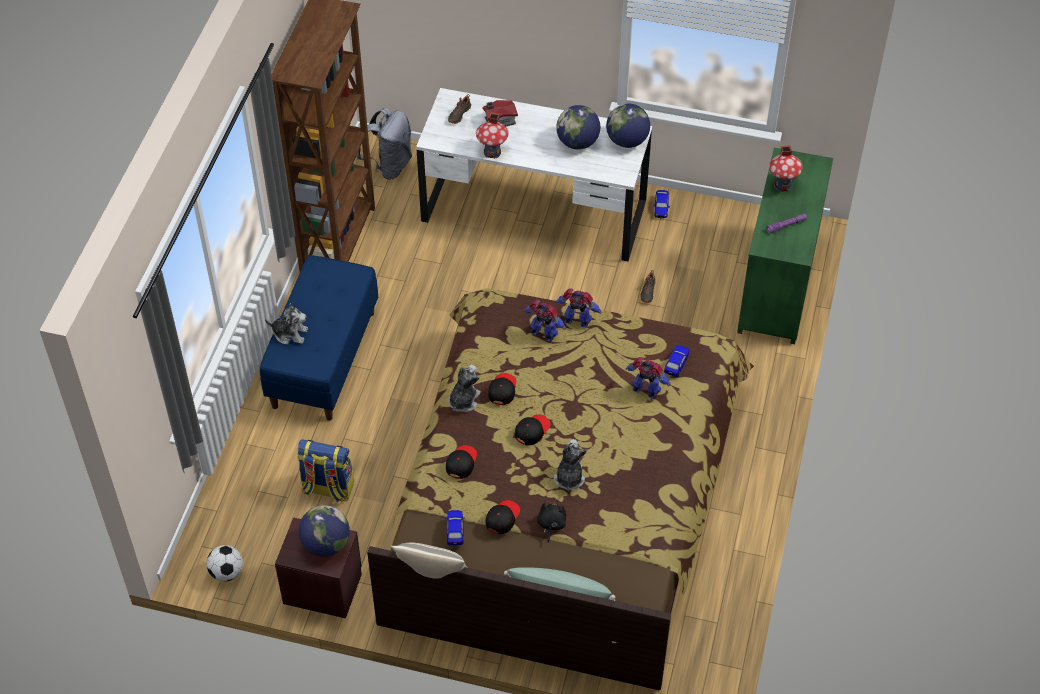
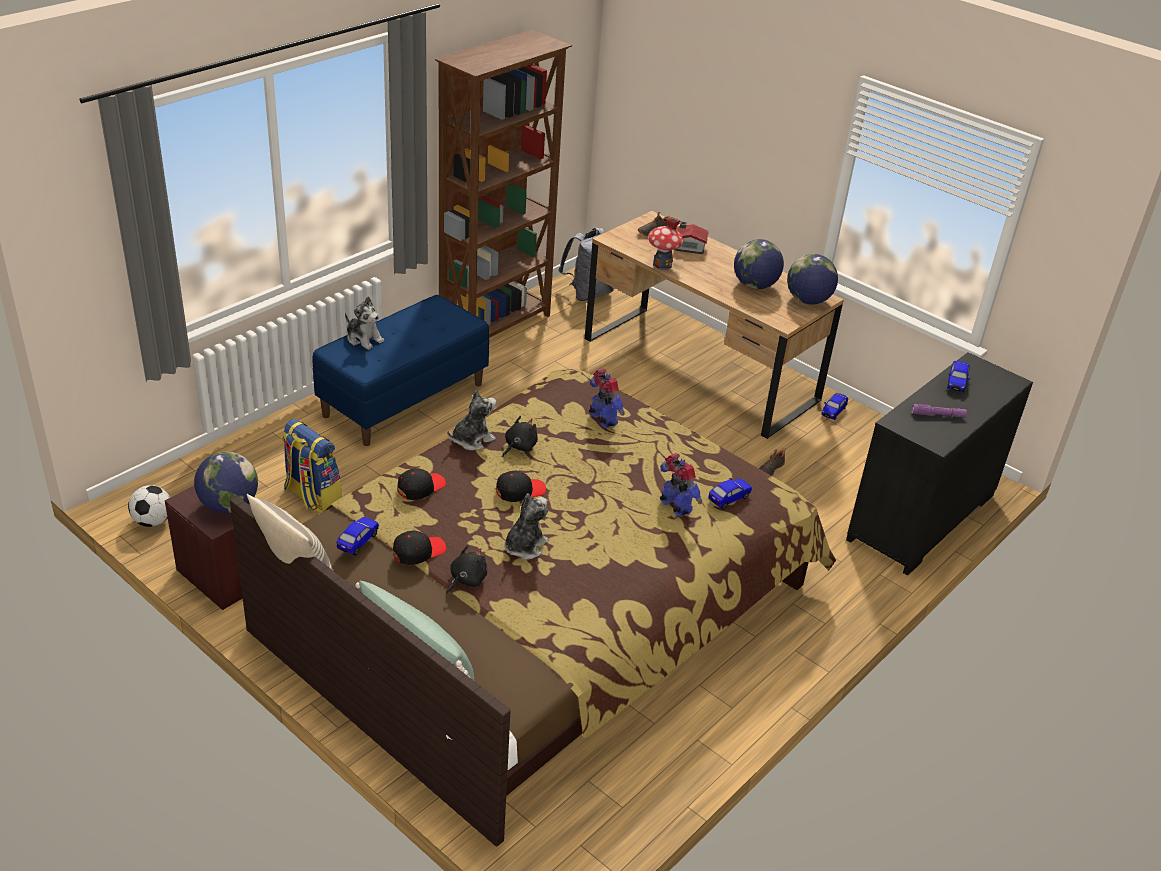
camera: 25 degrees right, 15 degrees down
(502, 390) = (519, 447): black cap -> black plush toy
(534, 211) = (699, 369): white desk -> brown desk
(577, 321) = (647, 424): toy robot -> none
(779, 285) = (922, 518): green dresser -> black dresser
(782, 185) = (956, 383): toy house -> toy car

